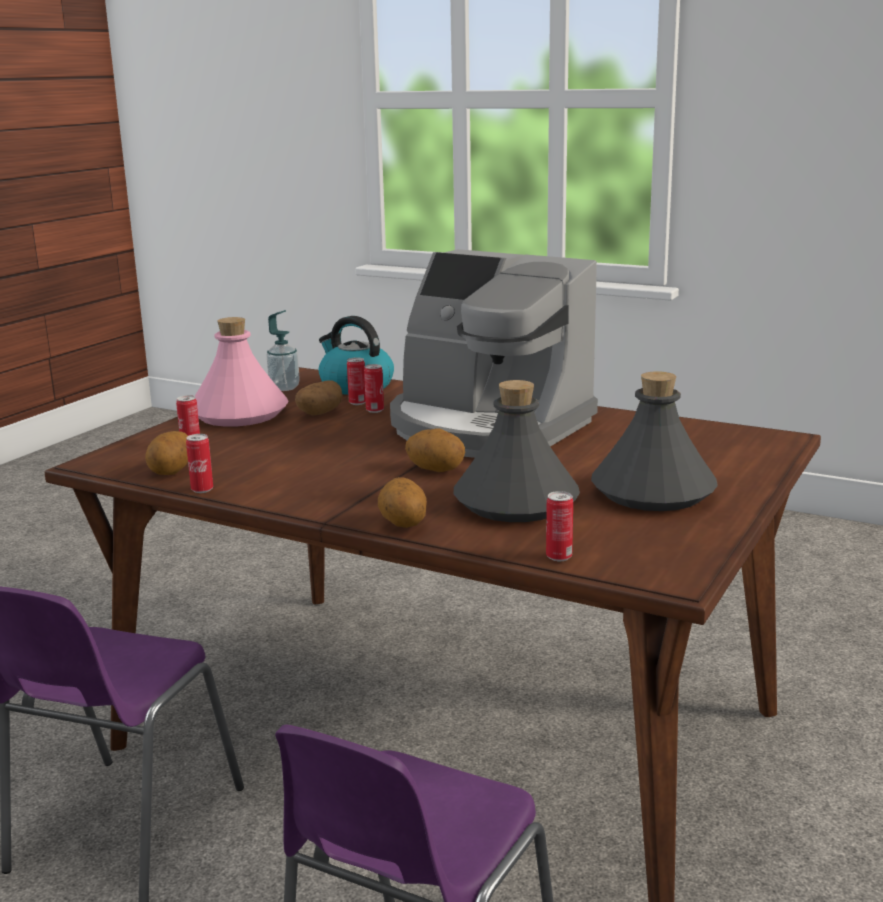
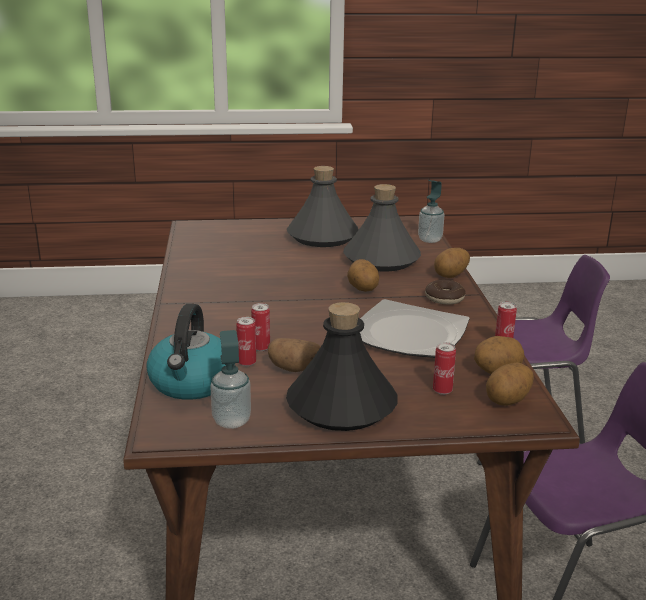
camera: 125 degrees left, 5 degrees up
(129, 461) = (508, 401): none -> potato
(238, 414) = (341, 407): pink bottle -> black bottle
(299, 462) = (410, 334): none -> plate
(346, 500) = (444, 298): none -> donut
(487, 427) = (258, 297): coffee machine -> none
(559, 557) = (430, 239): can -> soap dispenser

